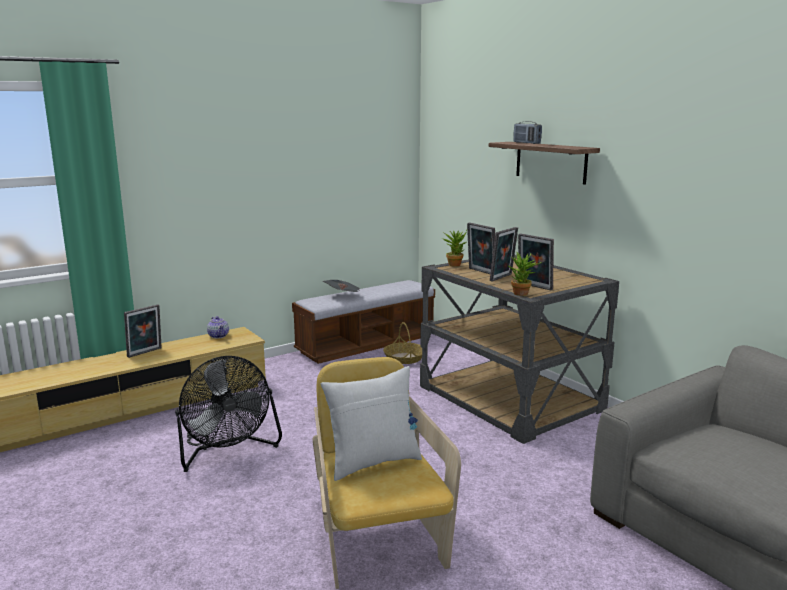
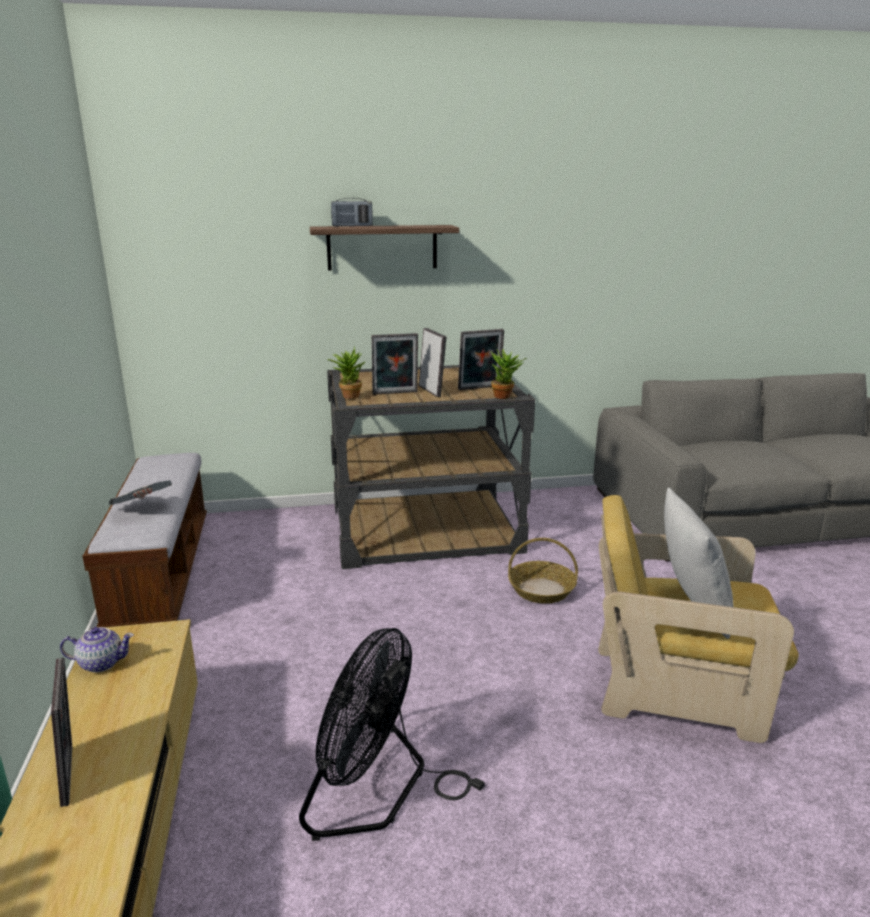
camera: 65 degrees left, 5 degrees up
(223, 451) = (388, 785): black fan -> black fan turned 150 degrees counterclockwise
(404, 358) = (248, 556): basket -> basket (542, 590)

